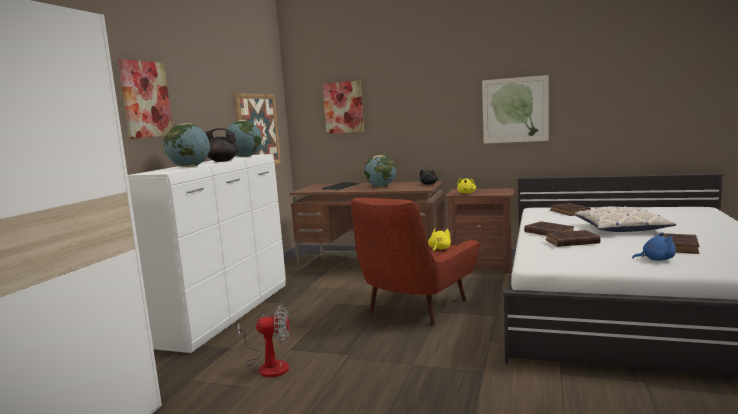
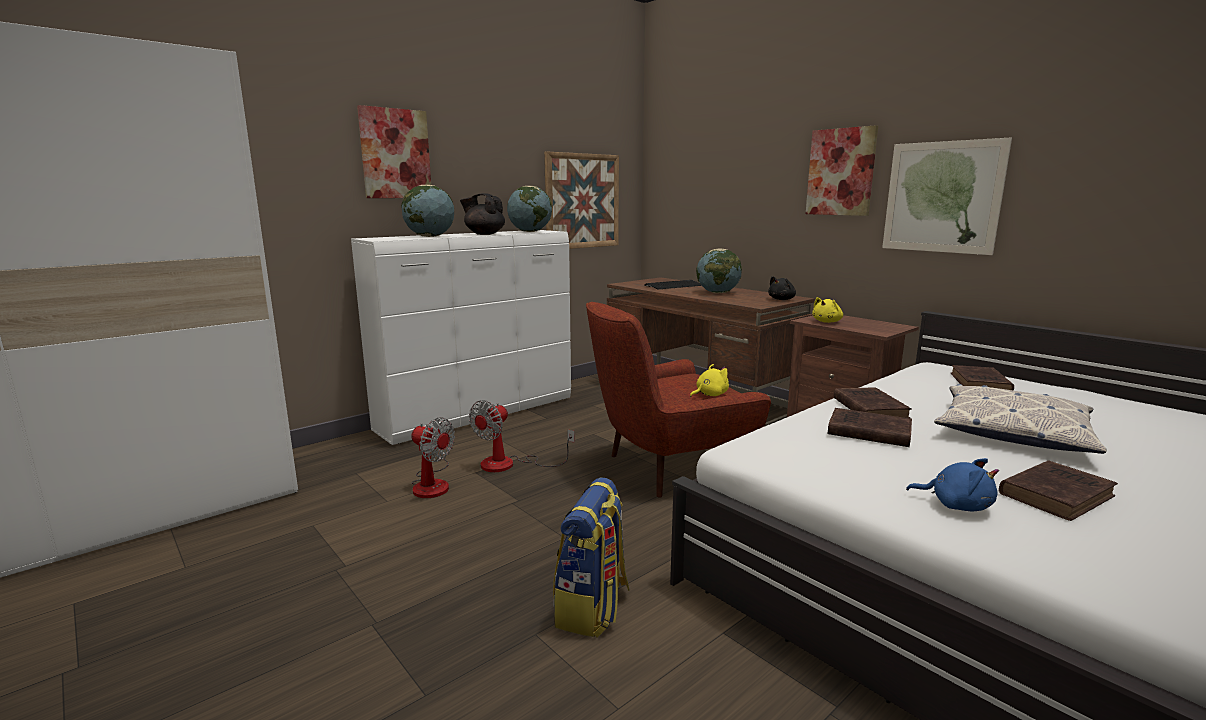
camera: 30 degrees right, 5 degrees up
(307, 337) = (509, 464): none -> fan
(343, 107) = (704, 177): picture -> picture (841, 172)
(484, 390) = (592, 608): none -> backpack

